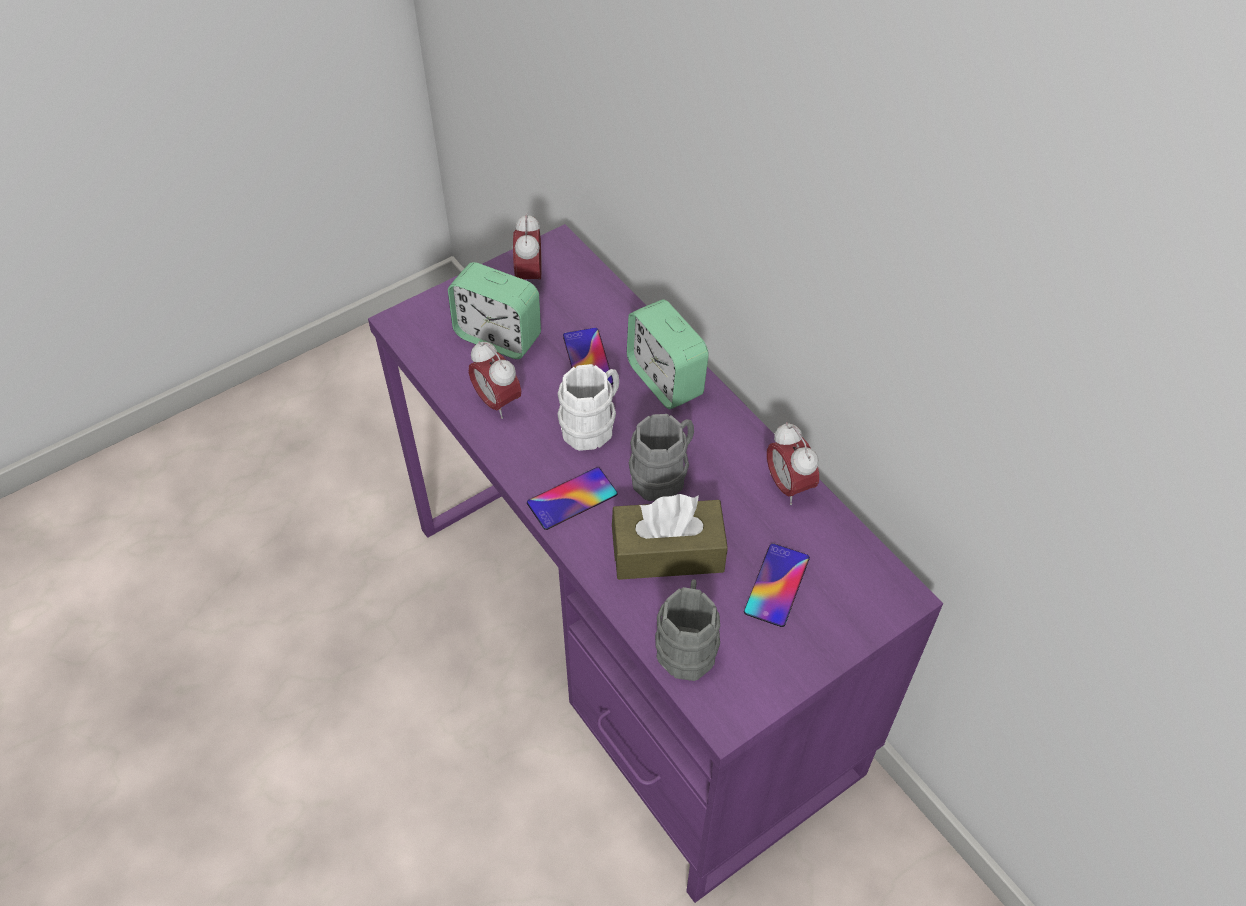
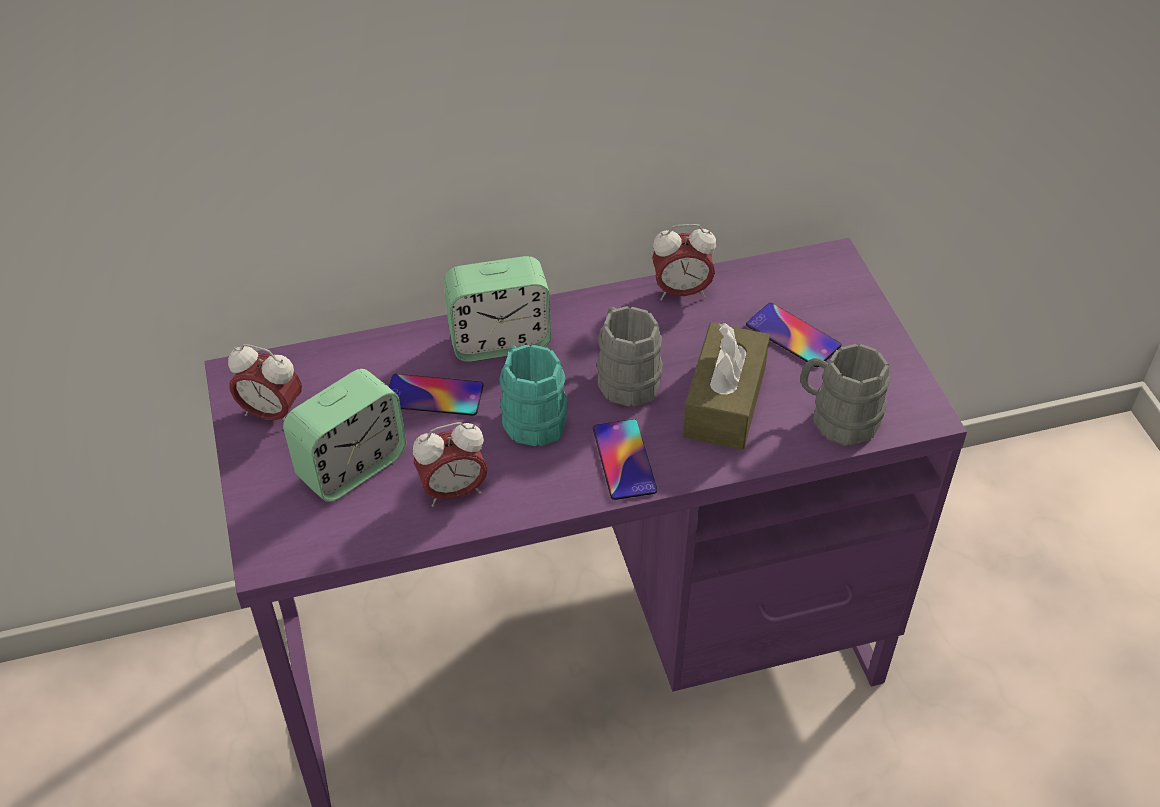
camera: 70 degrees left, 5 degrees down
(593, 424) = (530, 416): white mug -> turquoise mug

